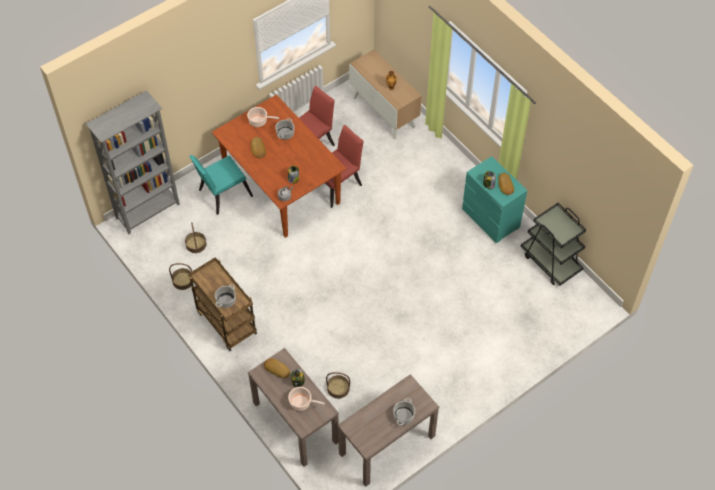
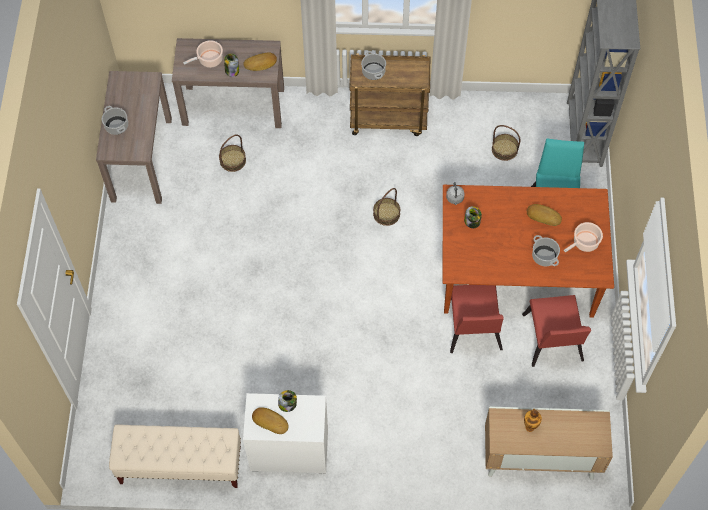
camera: 130 degrees right, 5 degrees up
(183, 281) = (468, 113): basket -> basket (386, 214)
(491, 219) = (289, 450): turquoise dresser -> white dresser
(550, 261) = (180, 465): black cart -> beige bench

